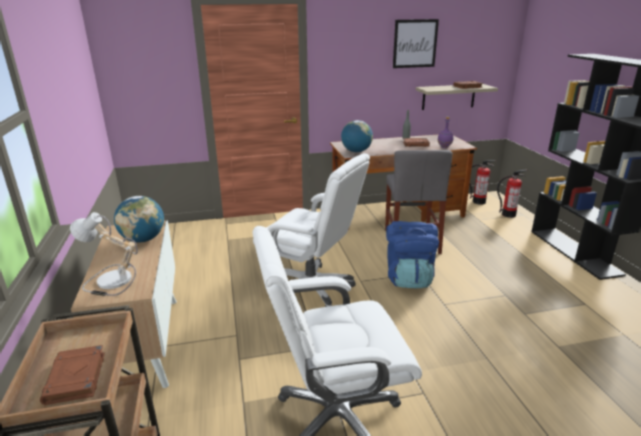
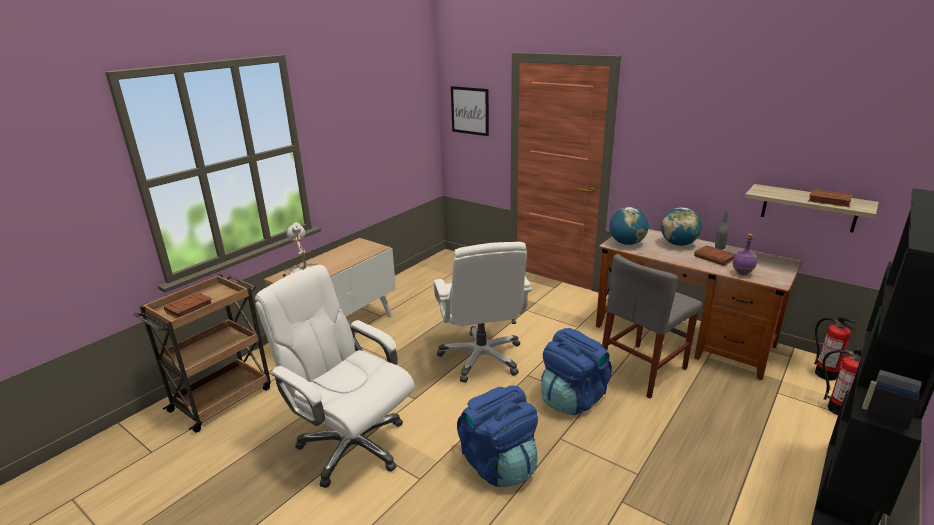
camera: 50 degrees right, 0 degrees up
(143, 239) = (356, 255): globe -> globe (678, 244)
(415, 43) = (759, 126): picture -> picture (470, 110)
(444, 343) = (499, 463): none -> blue backpack

